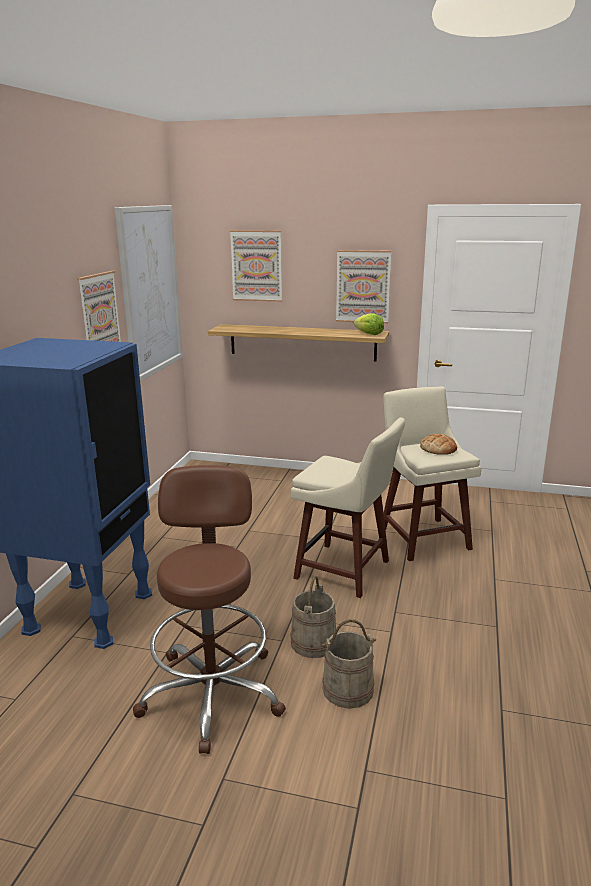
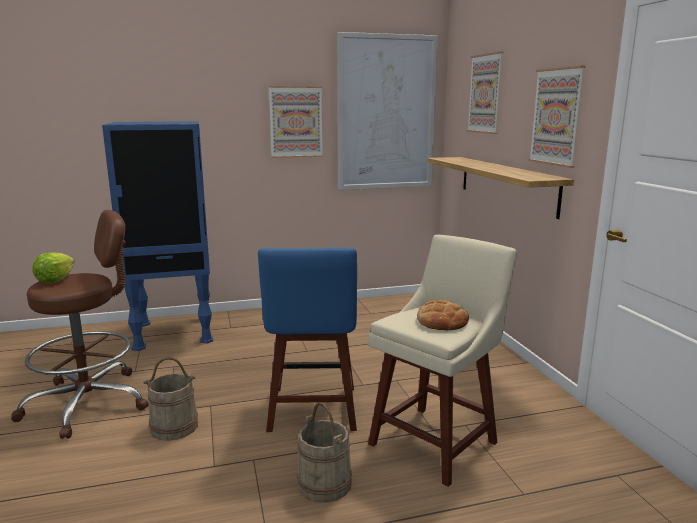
camera: 60 degrees right, 5 degrees down
(346, 571) = (312, 411): beige stool -> blue stool
(348, 689) = (107, 463): beige bucket -> beige bucket (324, 483)
(369, 334) = (534, 177): lettuce -> lettuce (55, 280)

